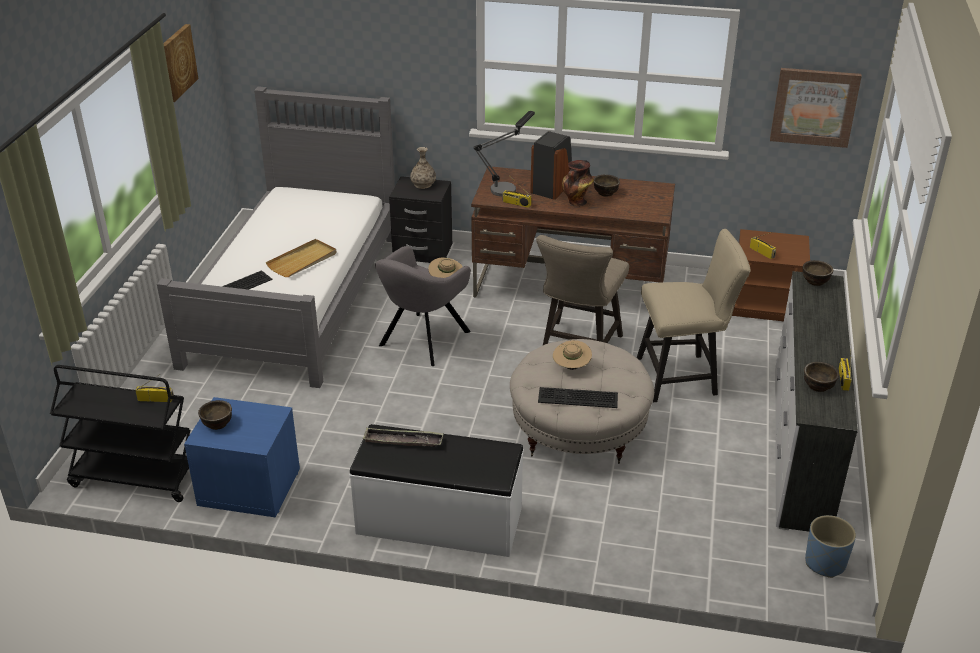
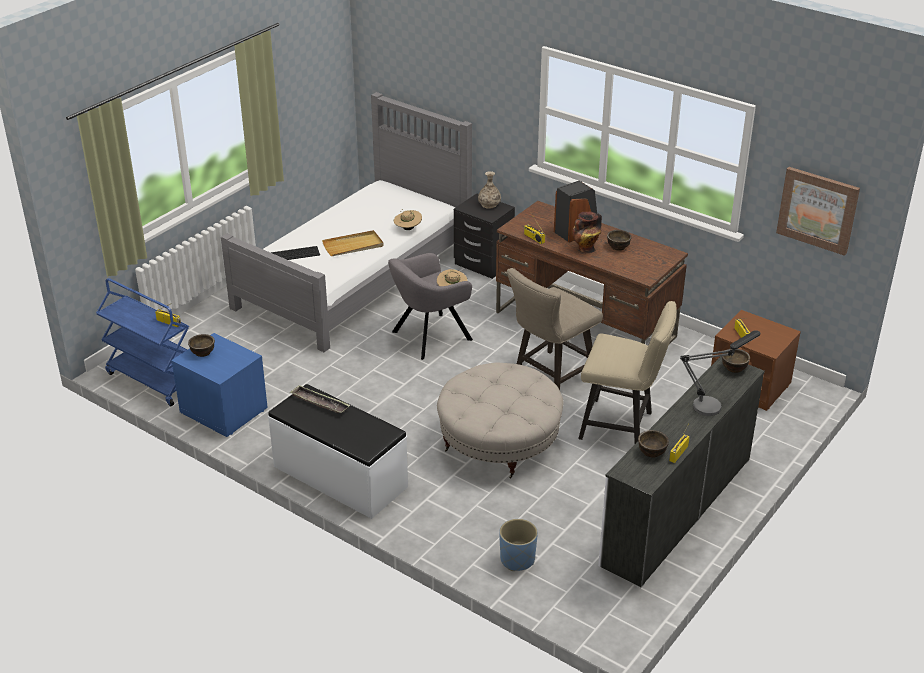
camera: 25 degrees right, 0 degrees up
(134, 478) = (152, 380): black cart -> blue cart
(177, 62) = (296, 62): picture -> none
(507, 187) = (538, 222): table lamp -> table lamp (714, 404)
(571, 367) = (497, 385): beige hat -> beige hat (408, 228)
(577, 398) = (481, 411): keyboard -> none
(825, 563) = (617, 606): blue planter -> blue planter (517, 560)

